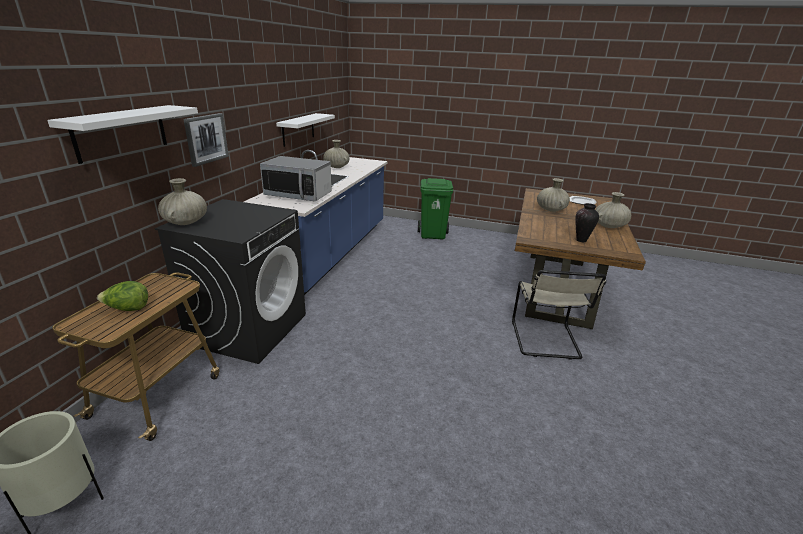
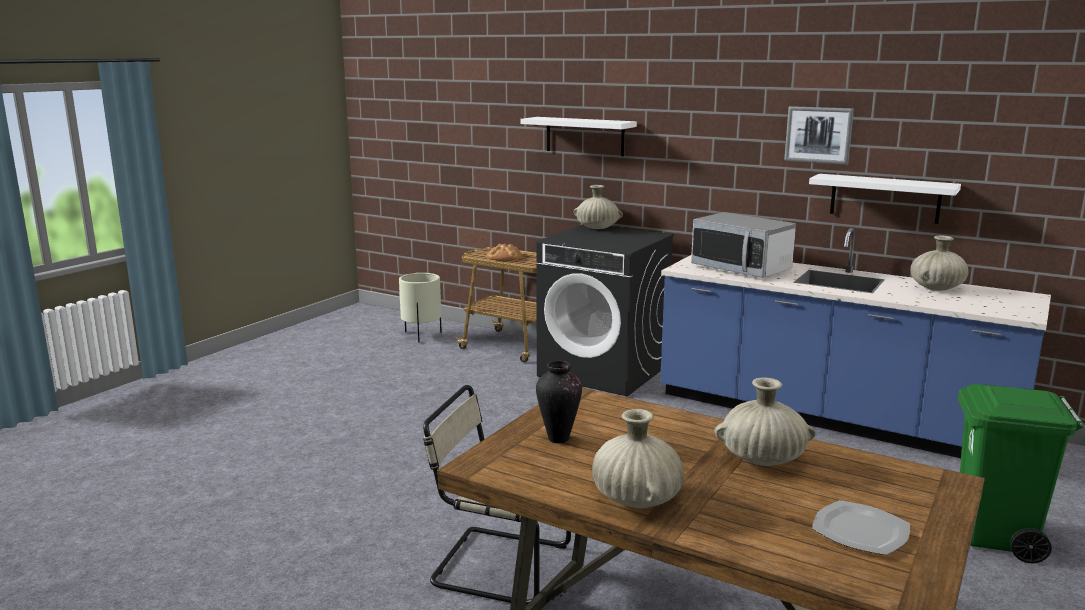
camera: 105 degrees right, 10 degrees down
(128, 309) = (504, 257): lettuce -> bread
(206, 139) = (675, 163): picture -> picture (818, 135)
(298, 195) = (741, 268): microwave -> microwave turned 75 degrees counterclockwise

